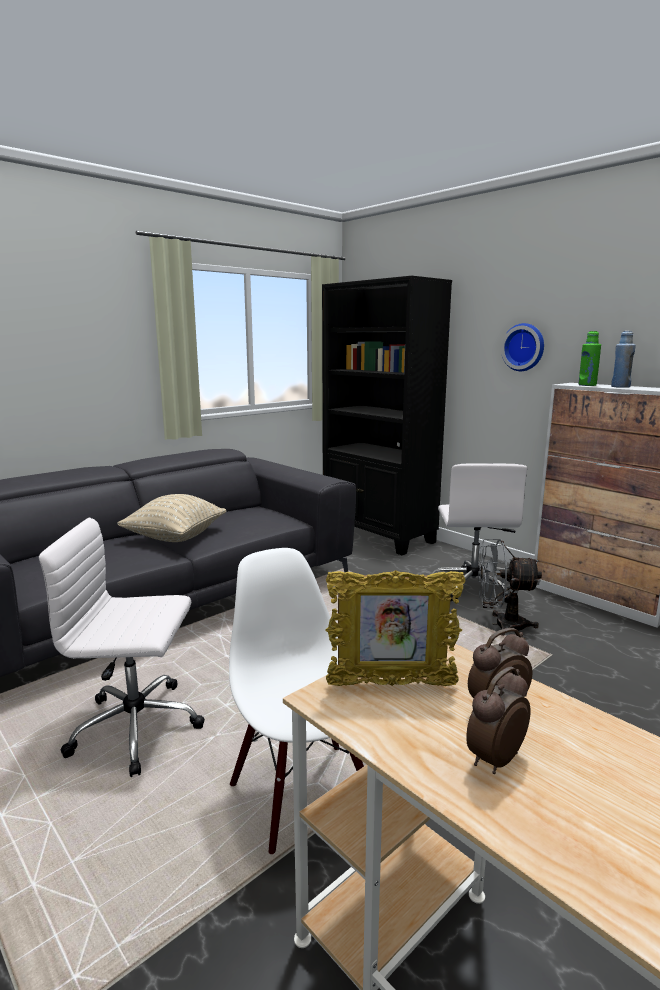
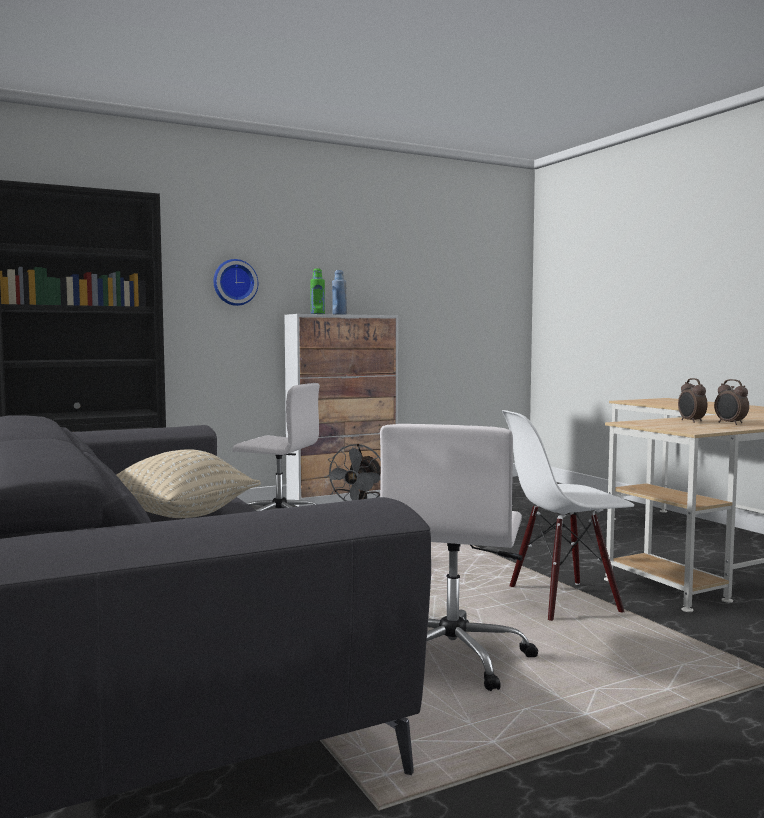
camera: 75 degrees left, 10 degrees down
(391, 684) = (674, 426): picture frame -> none

